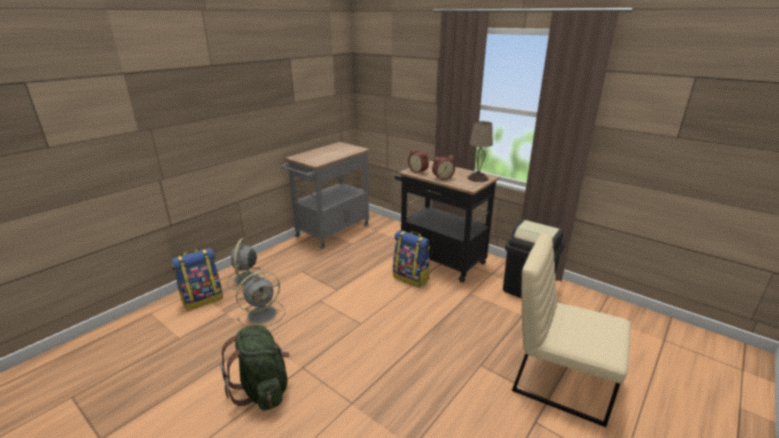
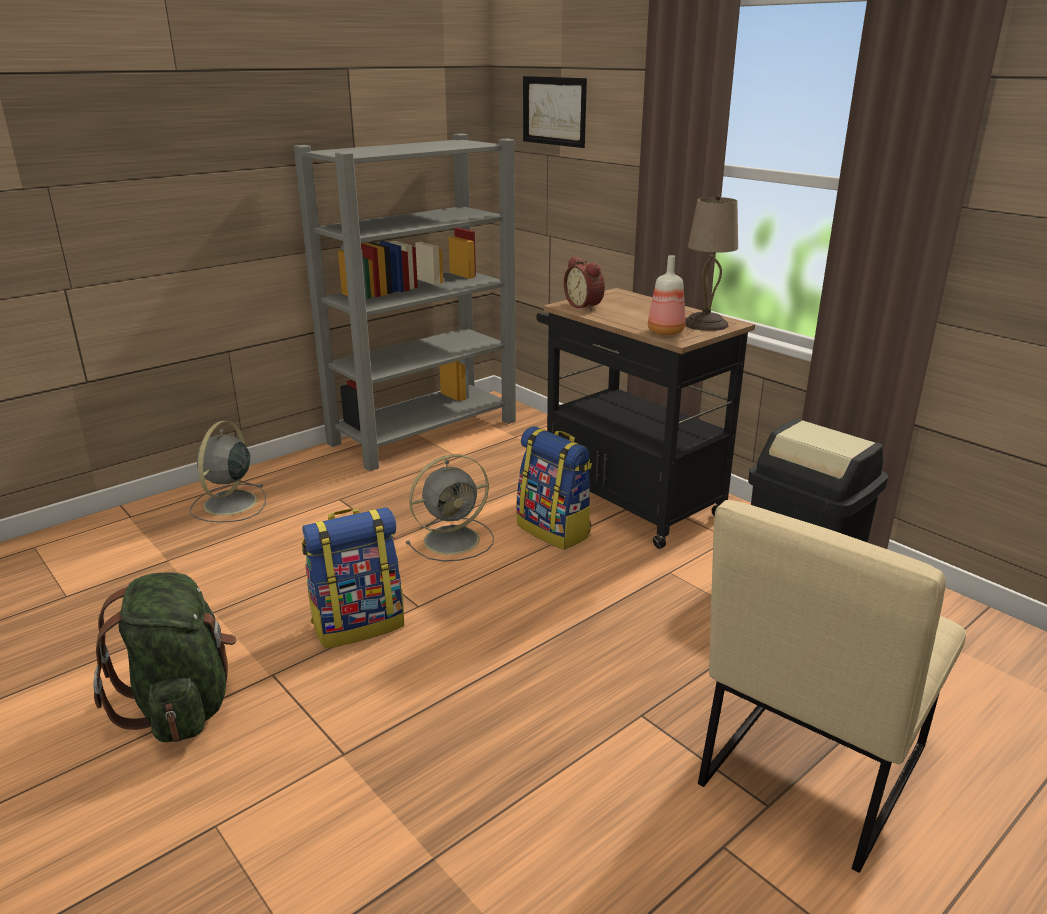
camera: 10 degrees right, 0 degrees up
(203, 299) = (136, 531): backpack -> backpack (359, 624)
(263, 314) = (237, 569): grey fan -> grey fan (454, 539)
(331, 232) = (424, 432): grey cart -> grey bookcase
(388, 76) = (554, 111): none -> picture
(442, 177) = (628, 319): alarm clock -> none
(462, 183) = (664, 332): none -> bottle
(559, 380) = (809, 769): beige chair -> beige chair turned 90 degrees counterclockwise

